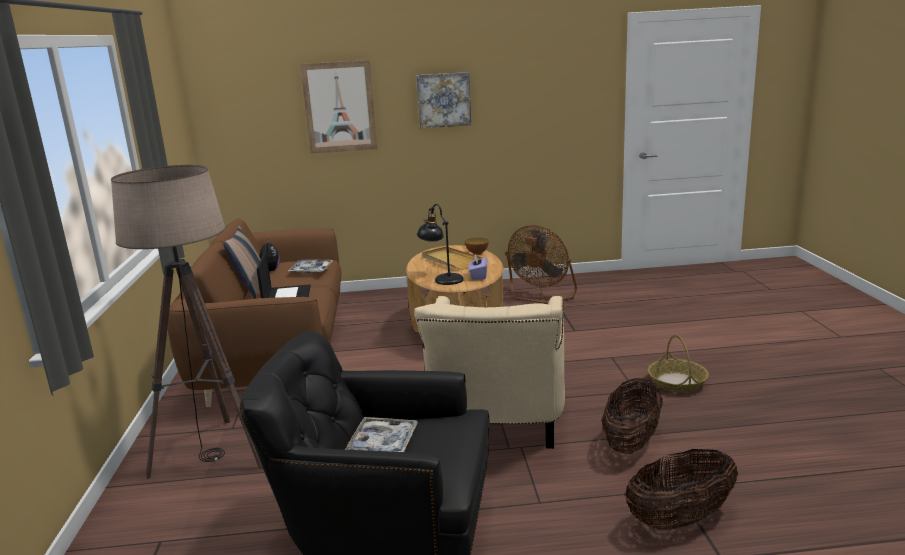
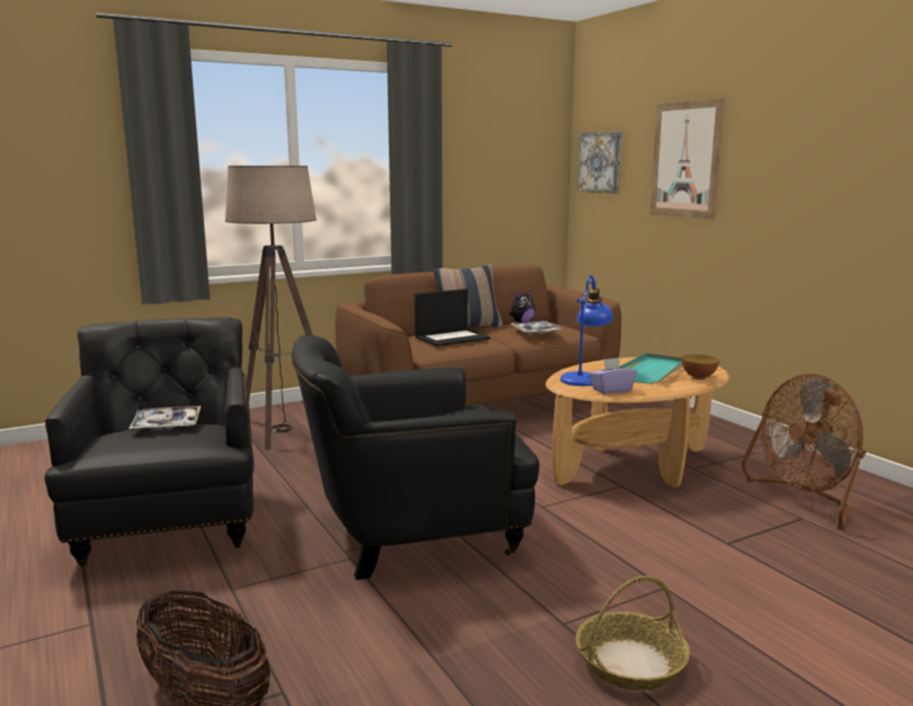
camera: 65 degrees right, 5 degrees down
(441, 277) = (585, 376): black table lamp -> blue table lamp
(444, 100) = (803, 158): picture -> picture (600, 162)
(451, 260) = (651, 371): beige tray -> turquoise tray
(498, 418) = (411, 532): beige armchair -> black armchair
(537, 299) = (806, 497): brown fan -> brown fan turned 150 degrees clockwise
(631, 441) = (399, 637): basket -> none

